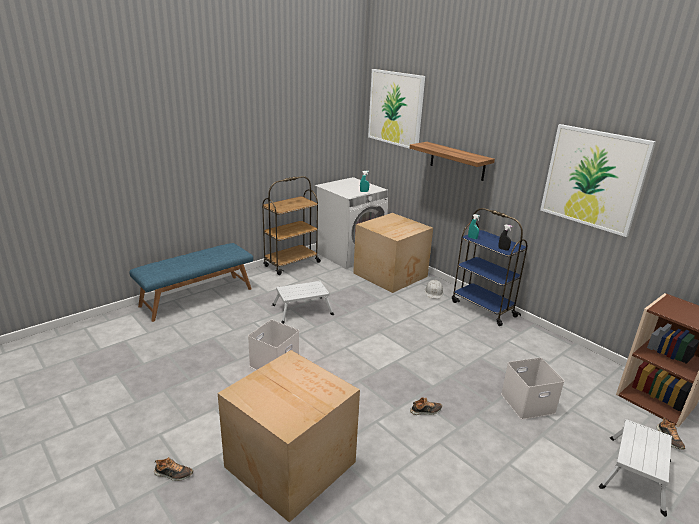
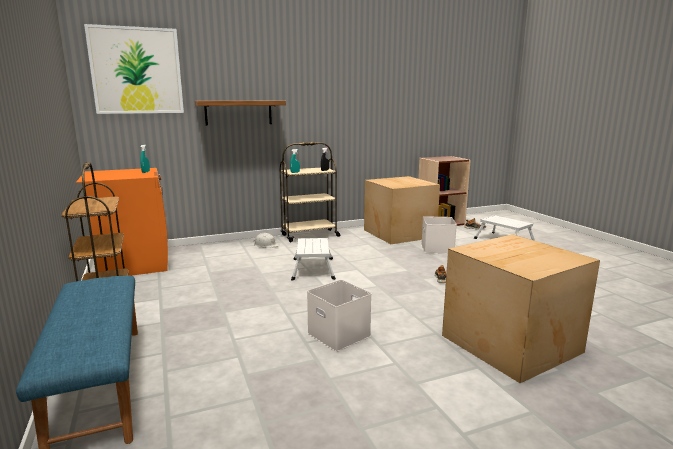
camera: 70 degrees left, 10 degrees down
(173, 474) = (538, 422): shoe -> none
(303, 310) = (235, 305): white step ladder -> white step ladder (313, 268)
(349, 254) = (132, 264): white washing machine -> orange washing machine
(391, 275) = (211, 254): cardboard box -> cardboard box (399, 233)
(482, 308) = (309, 236): blue cart -> beige cart
(593, 178) = (361, 97): picture -> none

